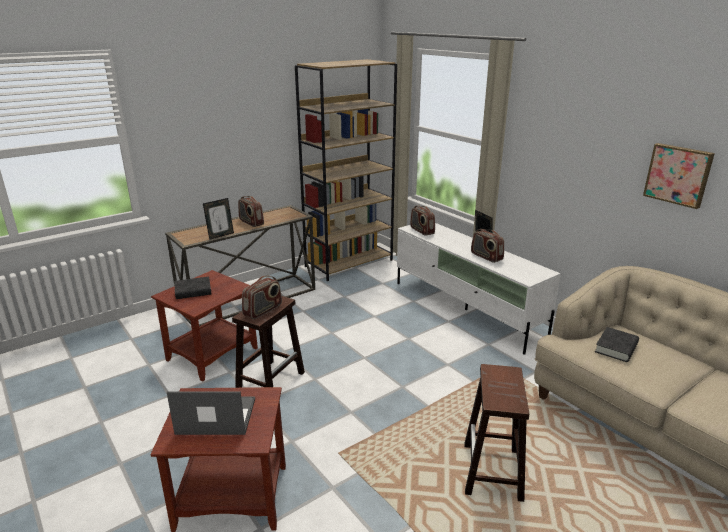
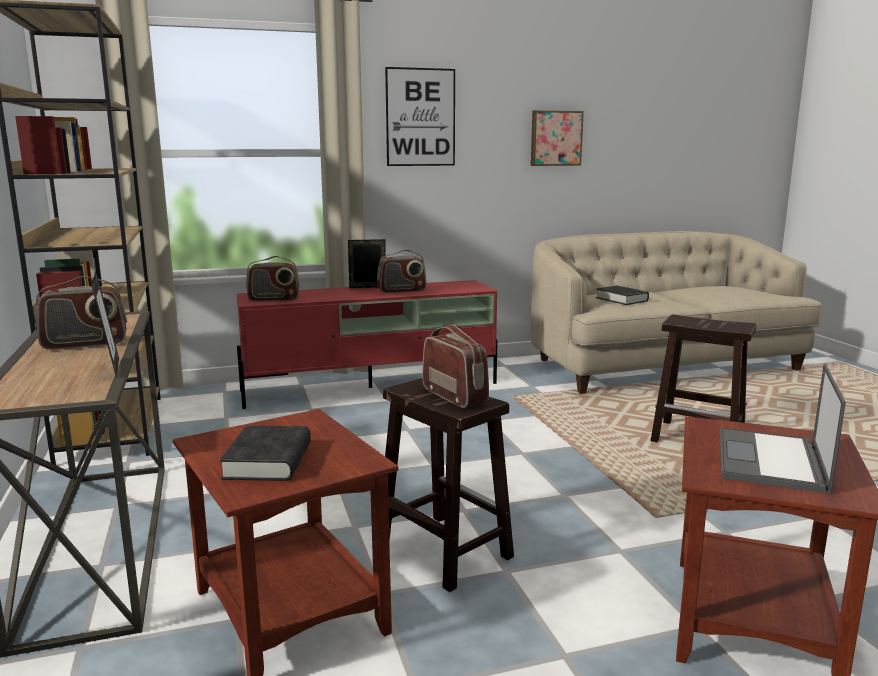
camera: 70 degrees left, 10 degrees down
(466, 310) = (372, 387): white tv stand -> red tv stand
(557, 132) = (420, 117): none -> picture

